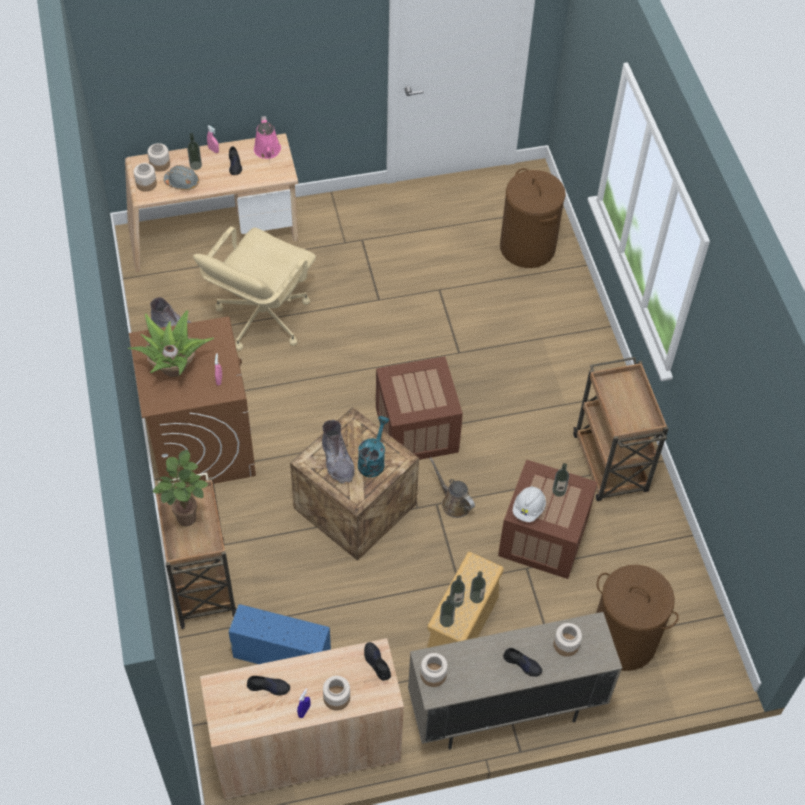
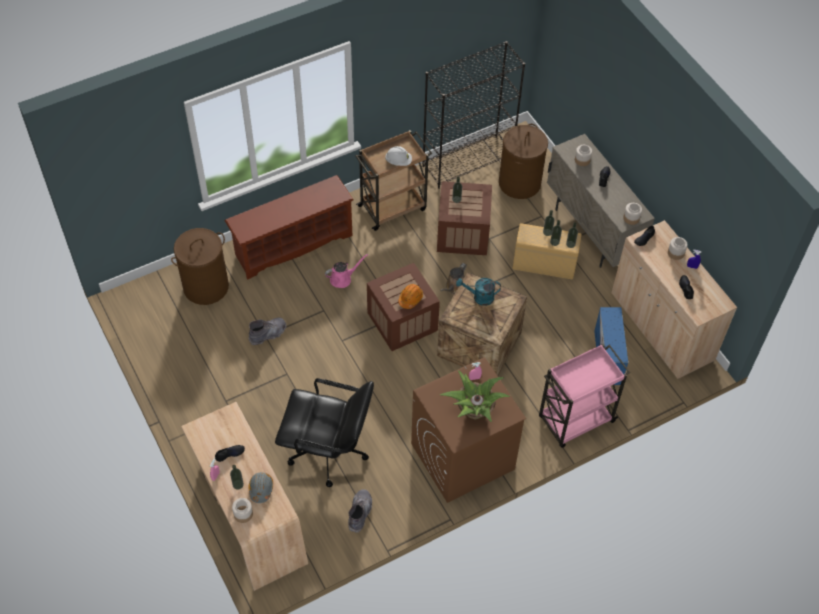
camera: 105 degrees left, 0 degrees up
(146, 184) = (270, 517): jar -> none
(188, 520) = (585, 377): potted plant -> none
(202, 581) = (575, 420): brown cart -> pink cart
(261, 317) = (328, 451): beige office chair -> black office chair
(267, 151) = (207, 433): pink watering can -> pink watering can (343, 279)
(337, 461) = (488, 317): grey boot -> grey boot (268, 334)
(405, 395) = (410, 298): none -> orange hard hat
(528, 509) = (476, 212): white hard hat -> white hard hat (398, 161)
(571, 342) = (293, 244): none -> brown shoe rack
(679, 582) = (468, 161): none -> black bookcase

